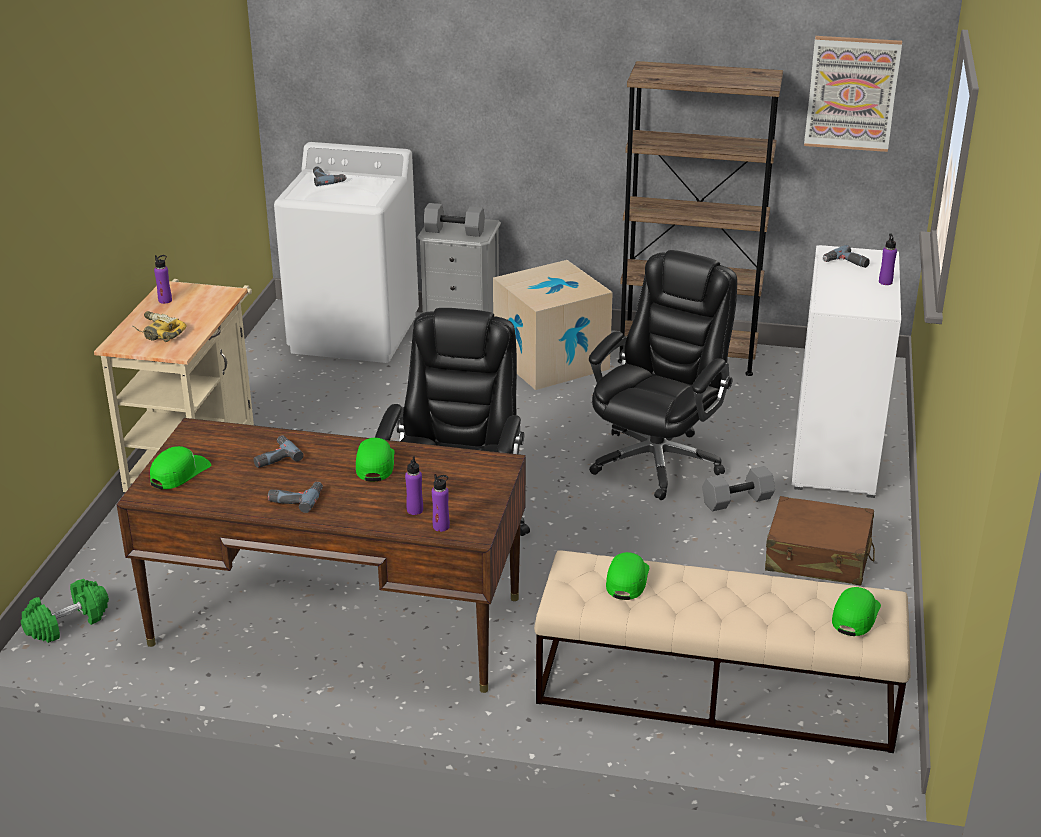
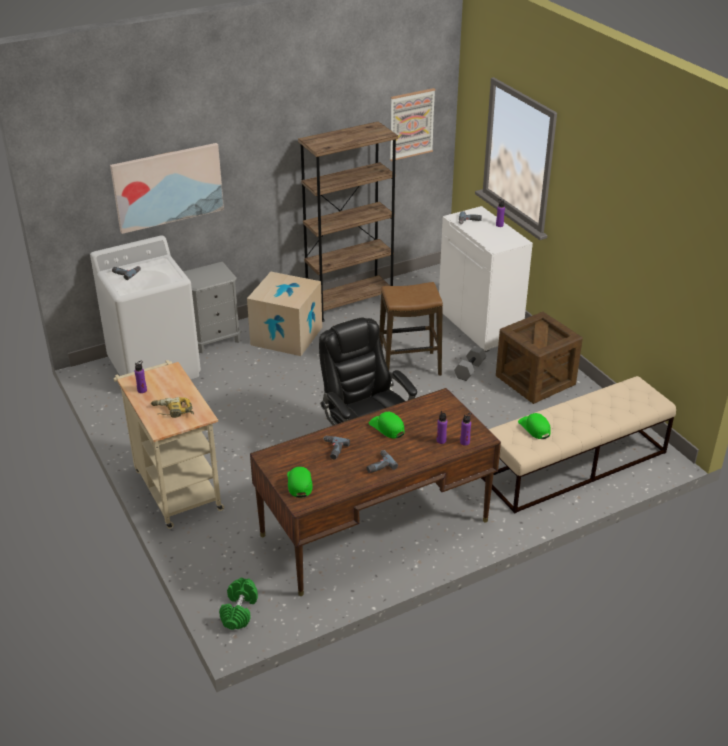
camera: 40 degrees left, 5 degrees up
(429, 81) = (168, 187): none -> picture
(453, 231) = (208, 278): grey dumbbell -> none
(658, 460) = (409, 366): black office chair -> stool
(818, 556) = (535, 380): brown suitcase -> crate
(855, 615) = (636, 396): green cap -> none

